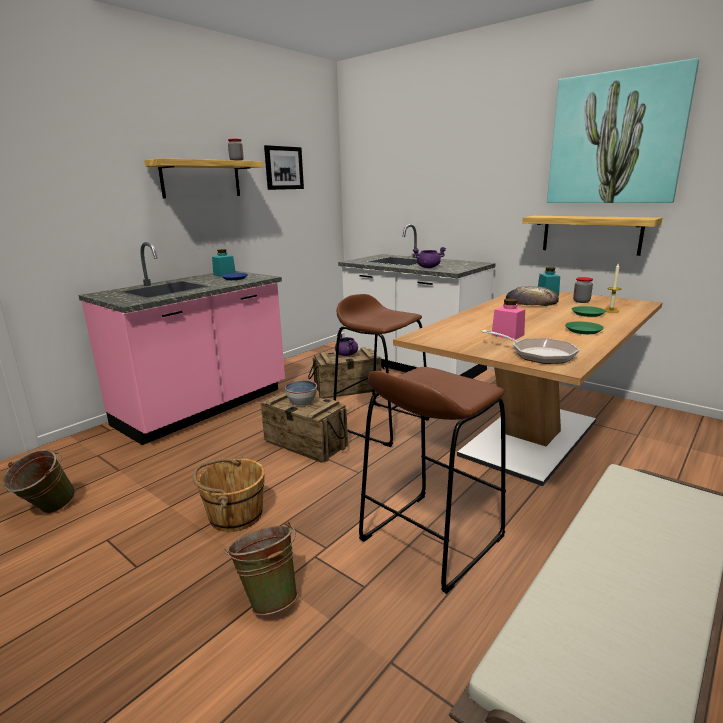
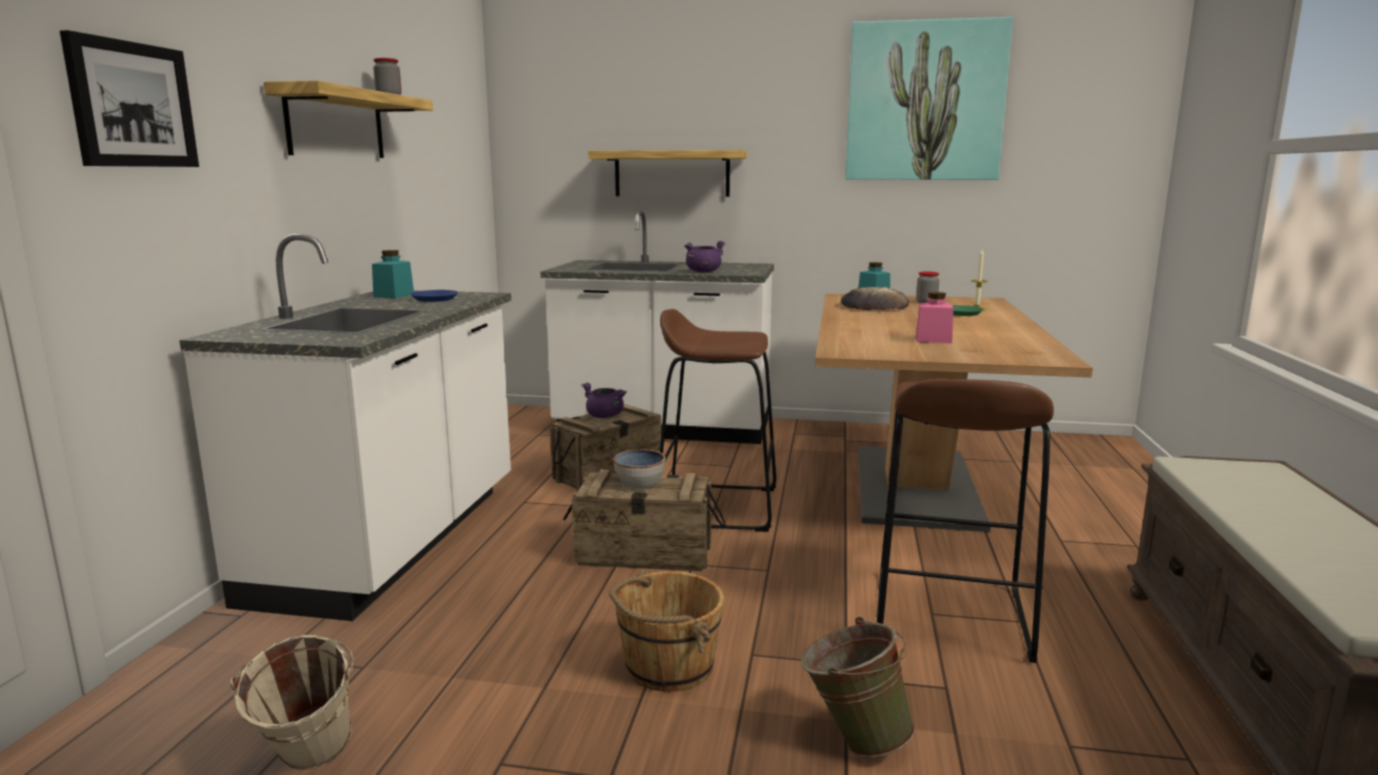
camera: 30 degrees left, 5 degrees down
(46, 511) = (307, 766): green bucket -> beige bucket
(204, 408) = (394, 543): pink counter -> white counter
(283, 168) = (430, 115): picture -> picture (131, 105)
(538, 354) = (1008, 353): frying pan -> none
(583, 330) = (996, 328): green plate -> none
(591, 234) = (902, 220): shelf -> shelf (672, 174)

